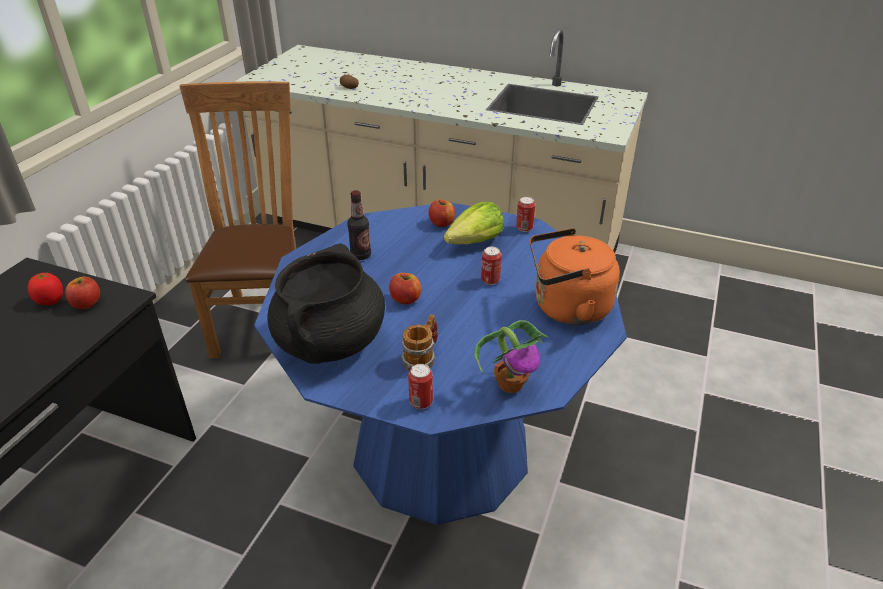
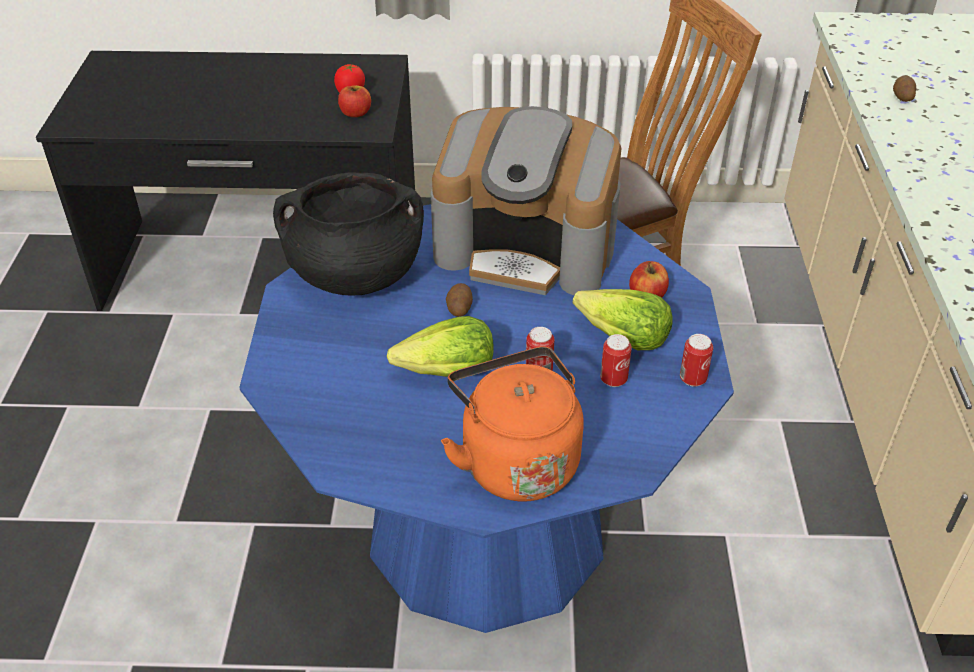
camera: 70 degrees right, 5 degrees up
(360, 255) = (527, 248): bottle -> coffee machine
(405, 299) = (459, 308): apple -> potato
(421, 402) = (284, 367): can -> can (613, 379)
(422, 358) = (357, 350): mug -> none
(470, 319) = (447, 372): none -> lettuce
(511, 383) = (340, 433): potted plant -> none

